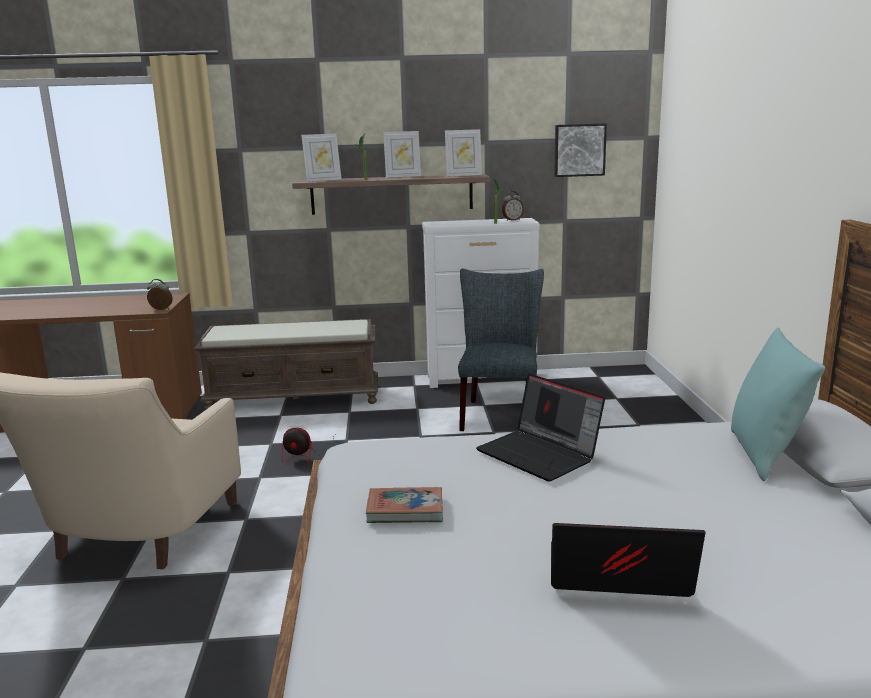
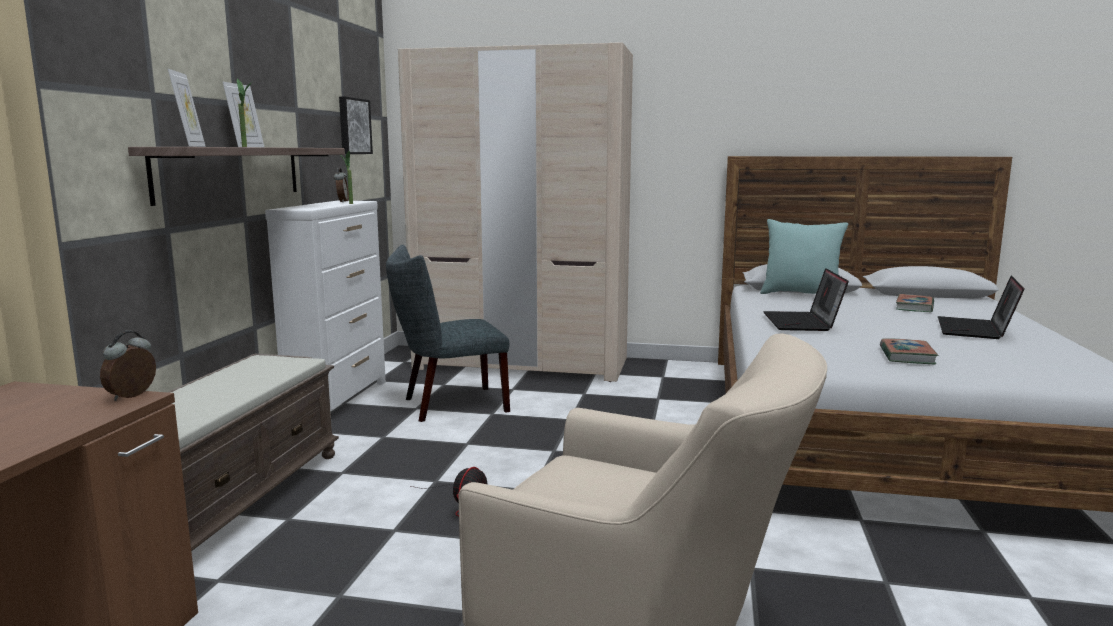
camera: 75 degrees left, 5 degrees down
(463, 175) = (305, 147): picture frame -> none
(499, 413) = (448, 405): grey chair -> grey chair turned 45 degrees counterclockwise
(540, 454) = (803, 323): laptop -> laptop turned 120 degrees clockwise
(650, 418) = (521, 364): none -> beige wardrobe
(776, 540) = (914, 307): none -> book

